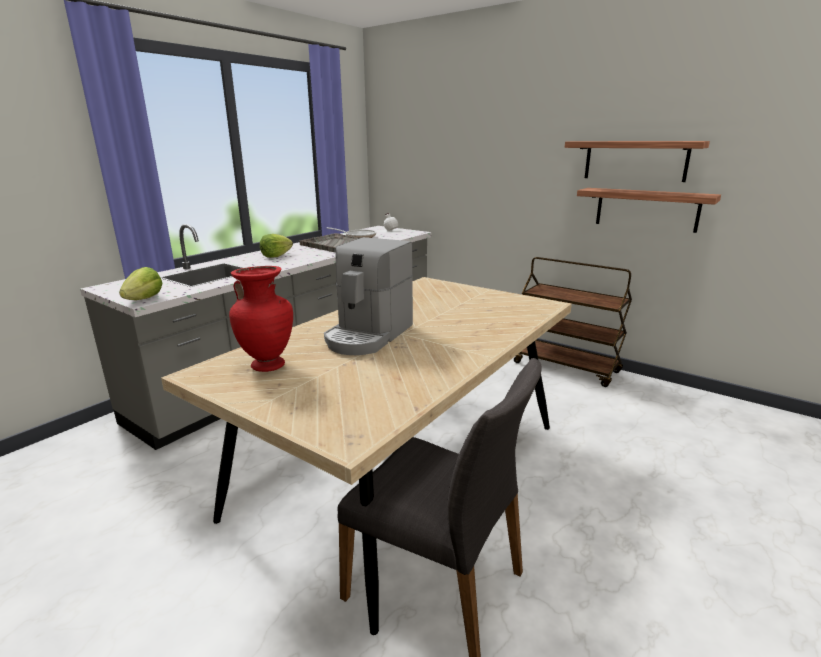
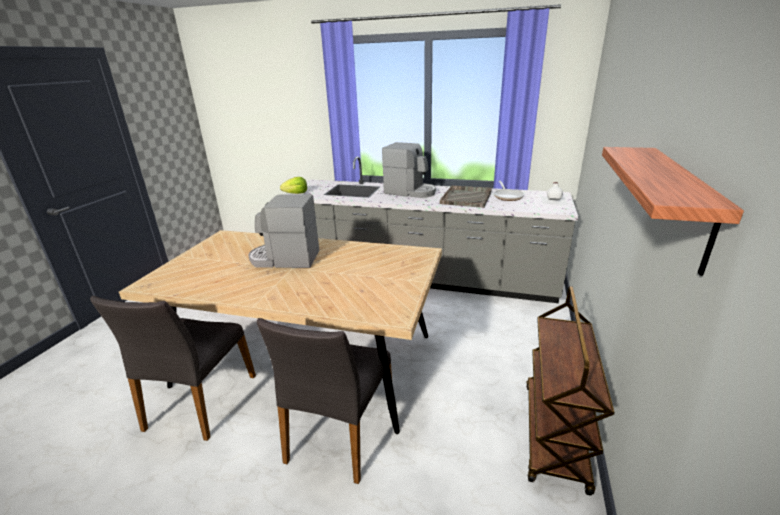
camera: 70 degrees right, 5 degrees up
(268, 365) = (234, 246): red vase -> none
(276, 256) = (410, 192): lettuce -> coffee machine
(539, 460) = (339, 433): none -> grey chair
(646, 209) = (666, 294): shelf -> none

